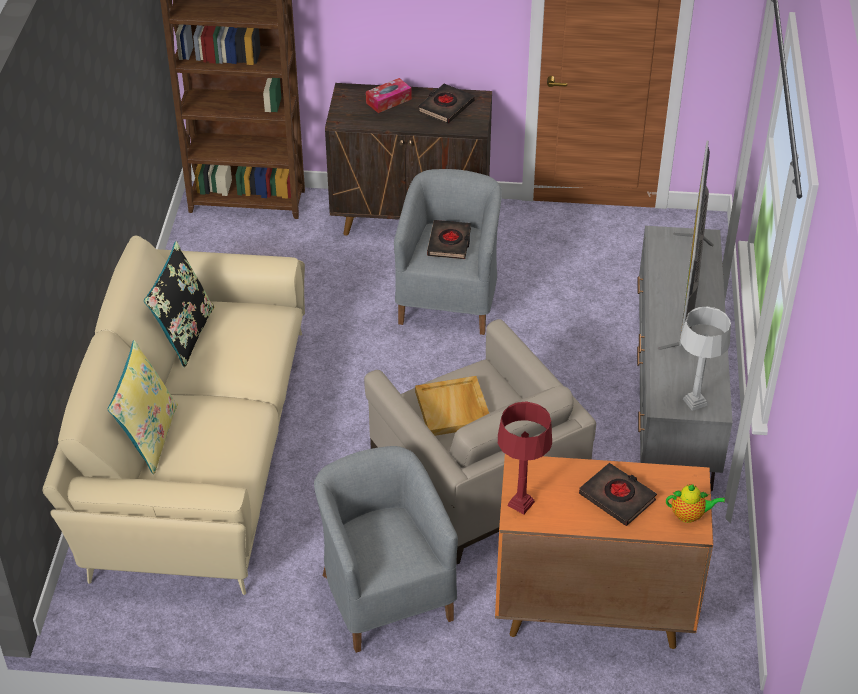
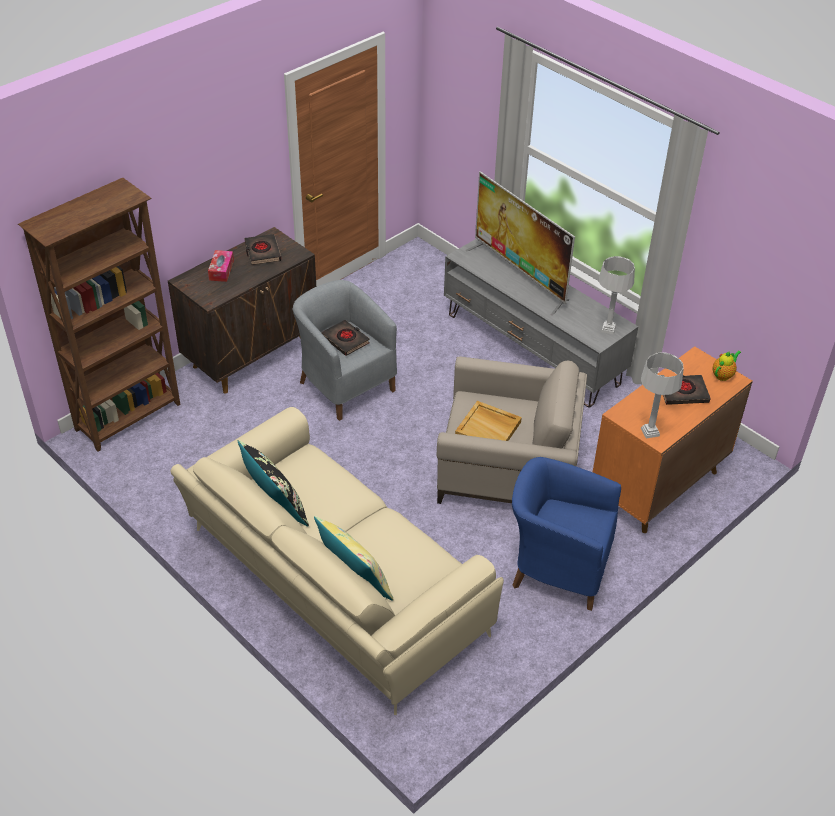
camera: 50 degrees left, 0 degrees up
(384, 592) = (556, 567): grey armchair -> blue armchair
(520, 504) = (650, 432): red table lamp -> grey table lamp

